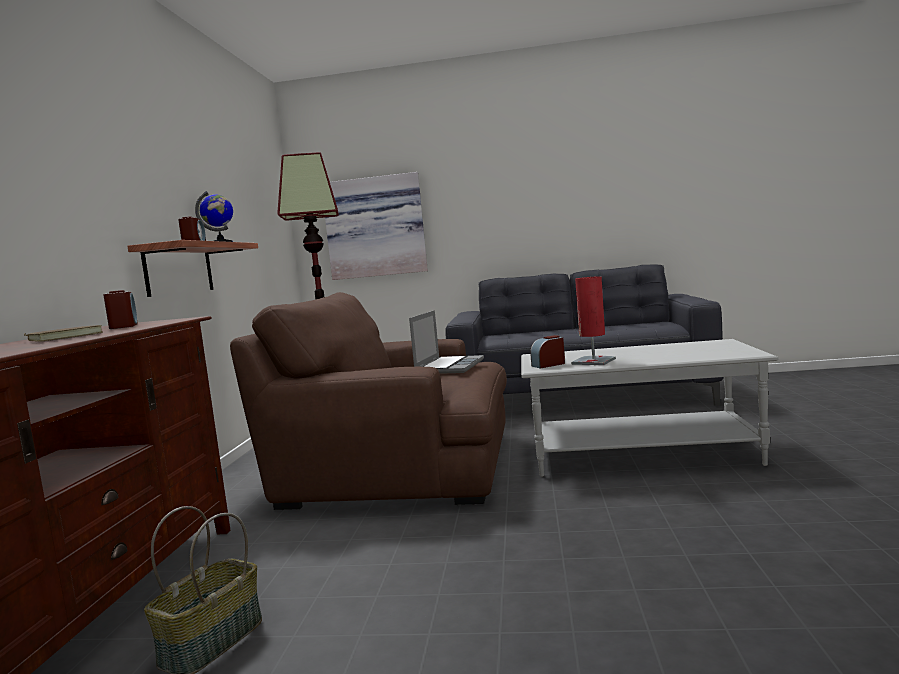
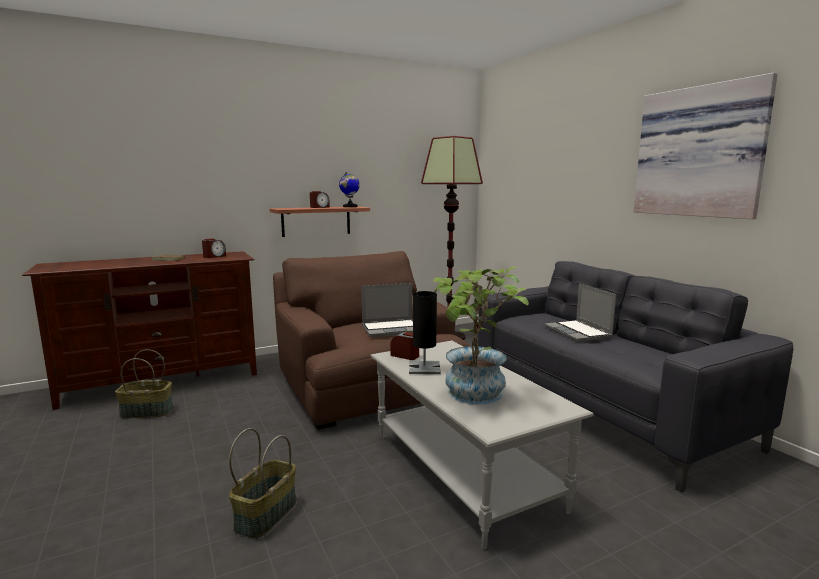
camera: 55 degrees right, 5 degrees up
(375, 227) = (520, 194): picture -> picture (700, 152)
(560, 331) = (578, 332): none -> laptop
(593, 361) = (424, 368): red table lamp -> black table lamp
(659, 549) = (265, 514): none -> basket
(680, 354) = (474, 396): none -> potted plant

